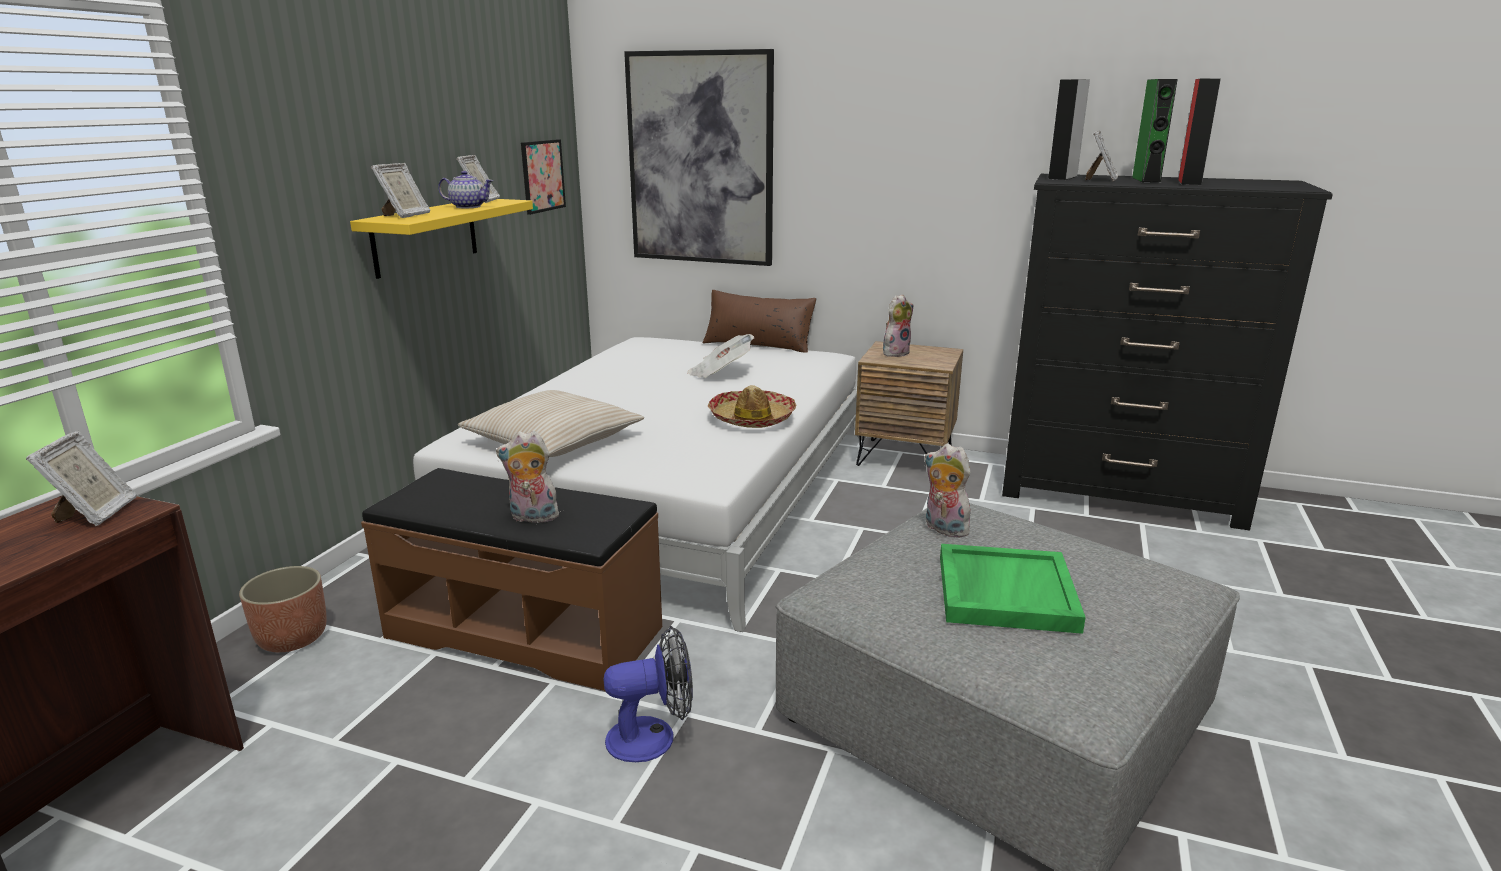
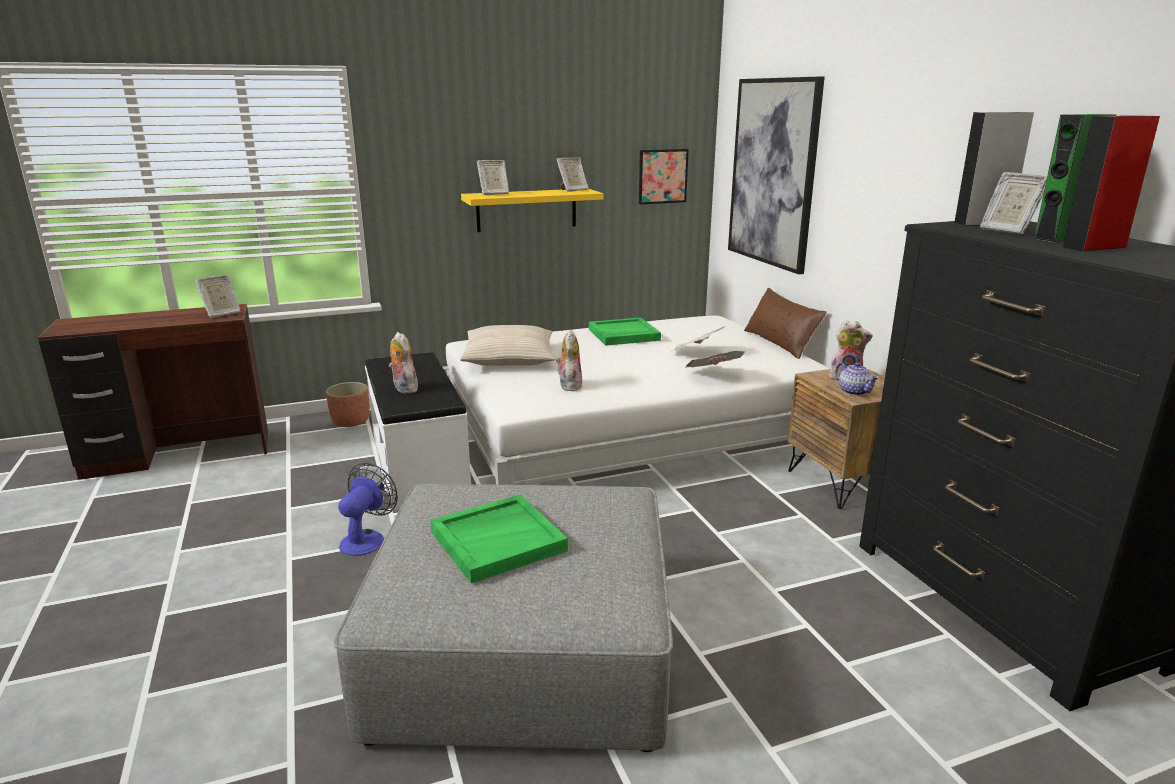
camera: 50 degrees right, 0 degrees up
(468, 207) = (548, 193): teapot -> teapot (854, 391)
(525, 631) = (420, 465): brown bench -> white bench
(610, 378) = (623, 335): none -> green tray
(653, 737) = (367, 538): fan -> fan turned 105 degrees counterclockwise
(752, 418) = (638, 386): hat -> none
(786, 386) = (713, 374): none -> newspaper
(943, 529) = (573, 496): plush toy -> plush toy (569, 385)
(1102, 180) = (1007, 231): picture frame -> picture frame turned 75 degrees clockwise

